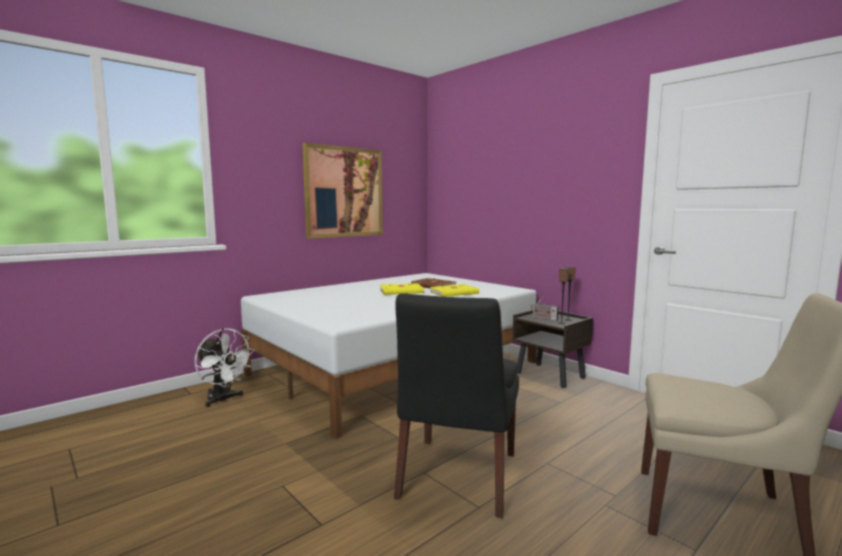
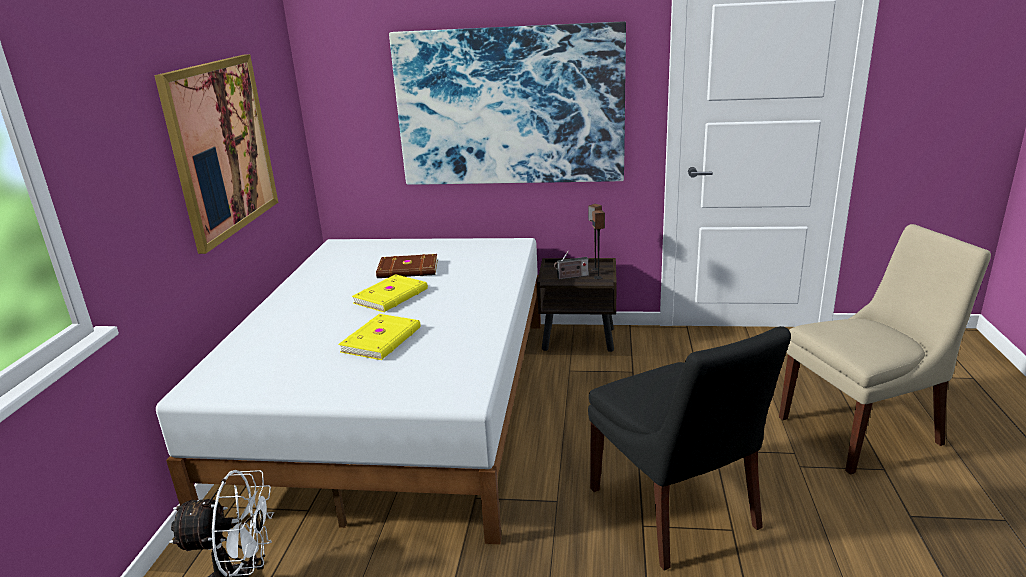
camera: 40 degrees left, 15 degrees up
(455, 293) = (464, 276): yellow book -> yellow book (383, 340)
(530, 193) = (510, 107): none -> picture

